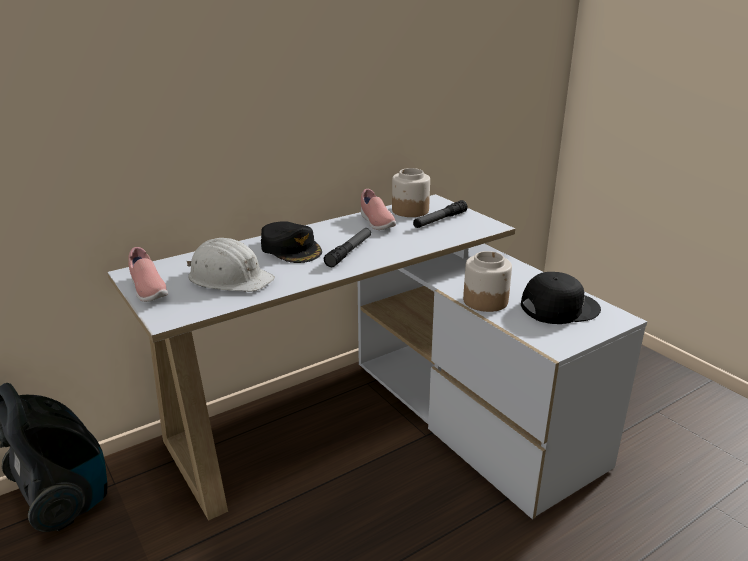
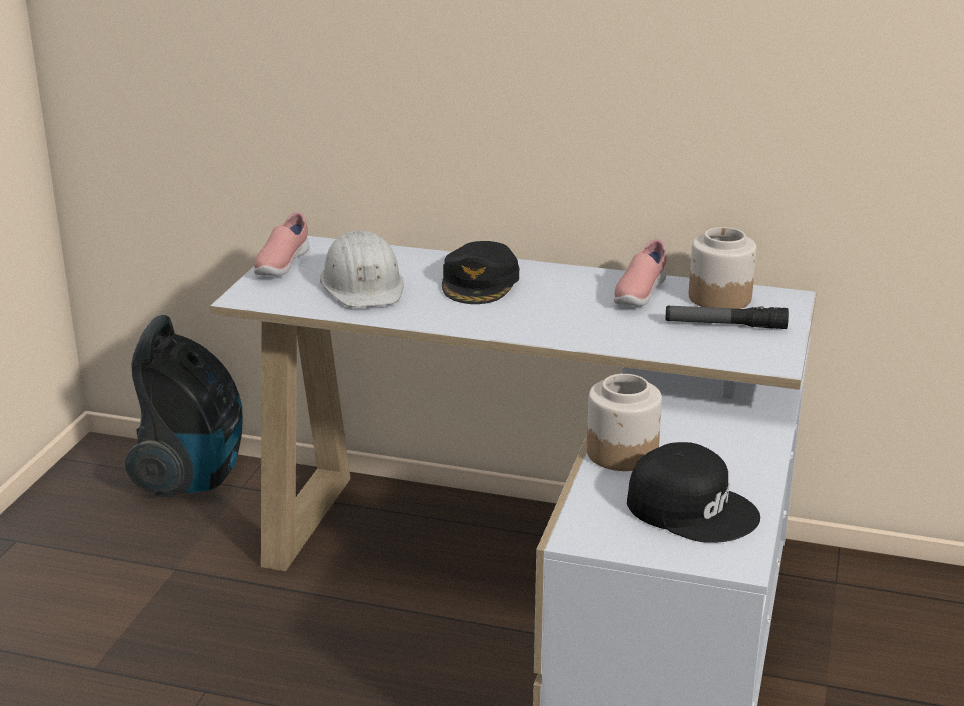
camera: 50 degrees right, 0 degrees up
(349, 252) = (528, 312): flashlight -> none

